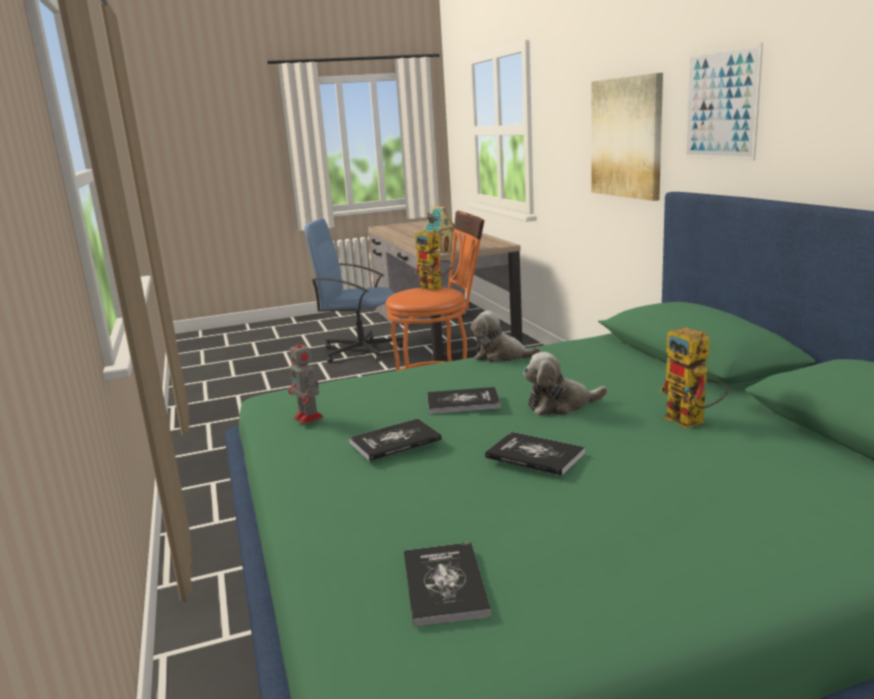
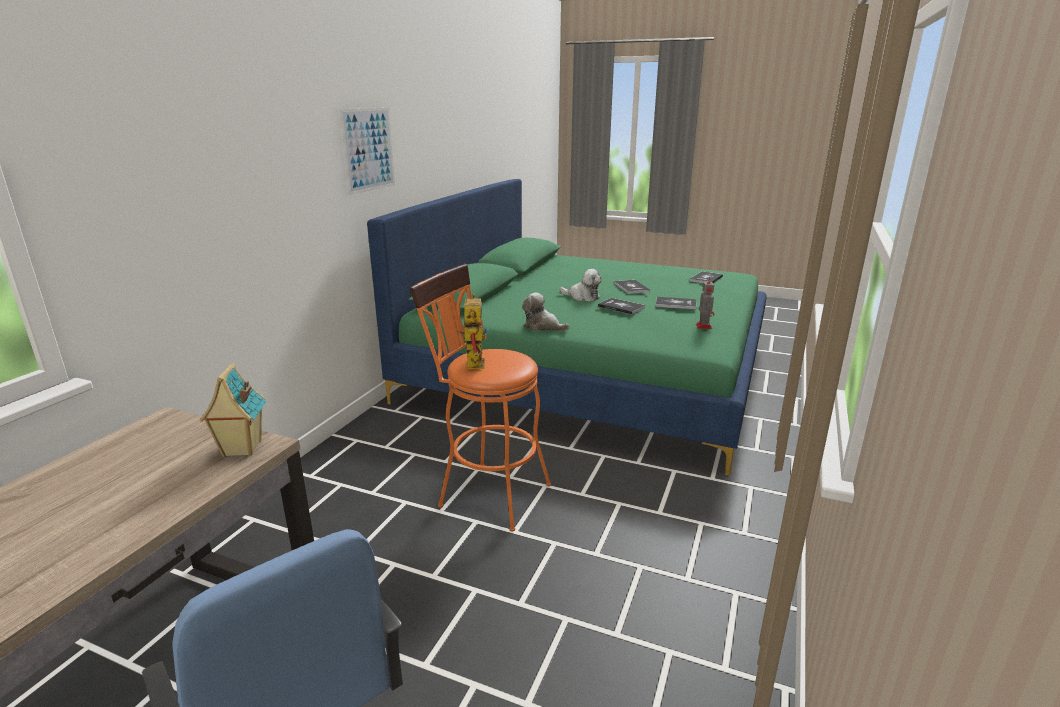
camera: 140 degrees left, 5 degrees up
(501, 356) = (542, 327): plush toy -> plush toy turned 150 degrees clockwise
(627, 137) = (282, 190): picture -> none
(692, 422) = (554, 281): toy robot -> none

